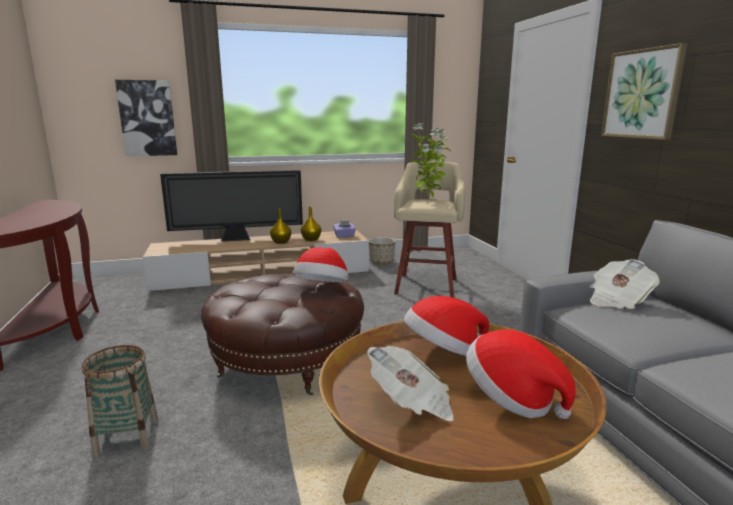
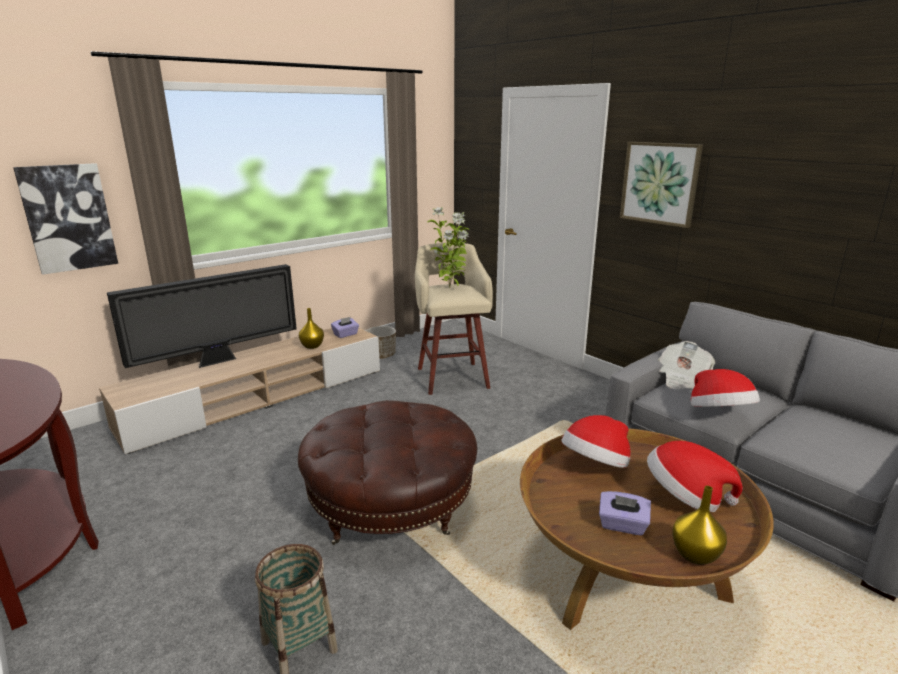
camera: 25 degrees left, 5 degrees up
(281, 242) = (279, 356): yellow vase -> yellow vase (694, 554)
(322, 289) = (425, 420): hat -> hat (719, 414)
(411, 403) = (622, 525): newspaper -> purple tissue box

